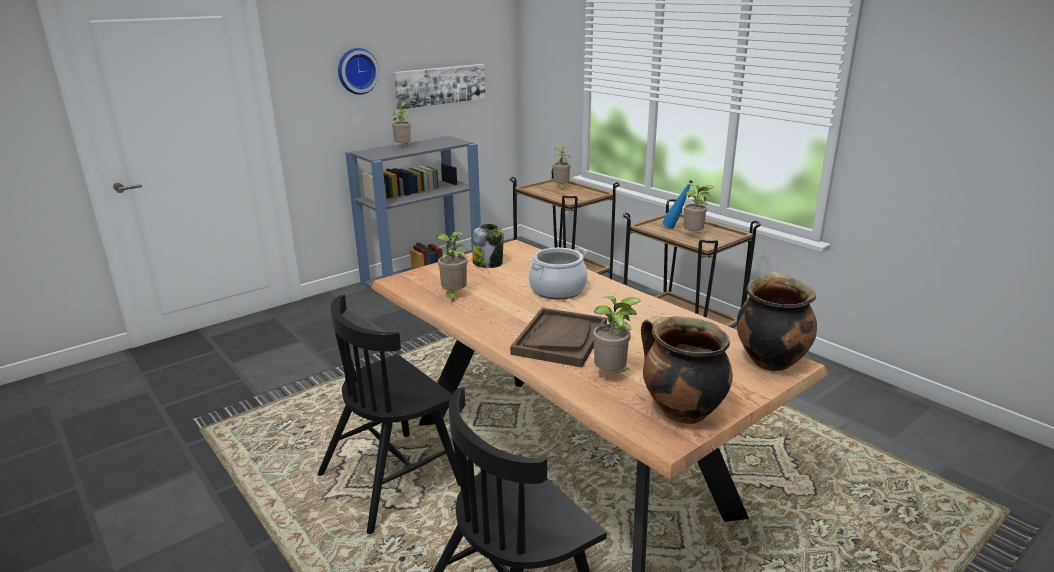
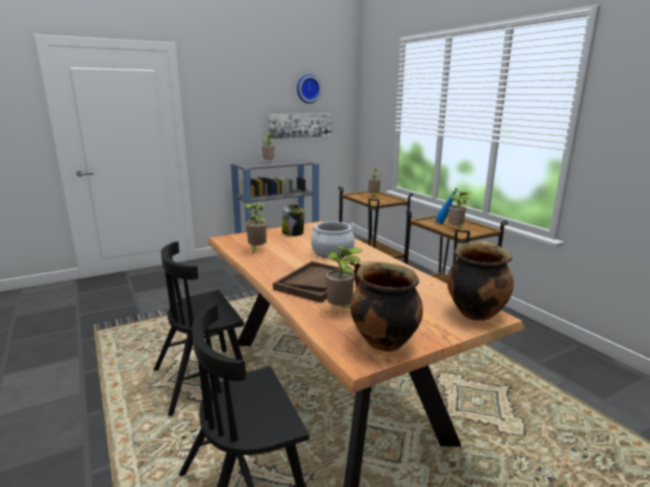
camera: 10 degrees right, 5 degrees down
(357, 71) = (242, 111): wall clock -> wall clock (308, 89)

